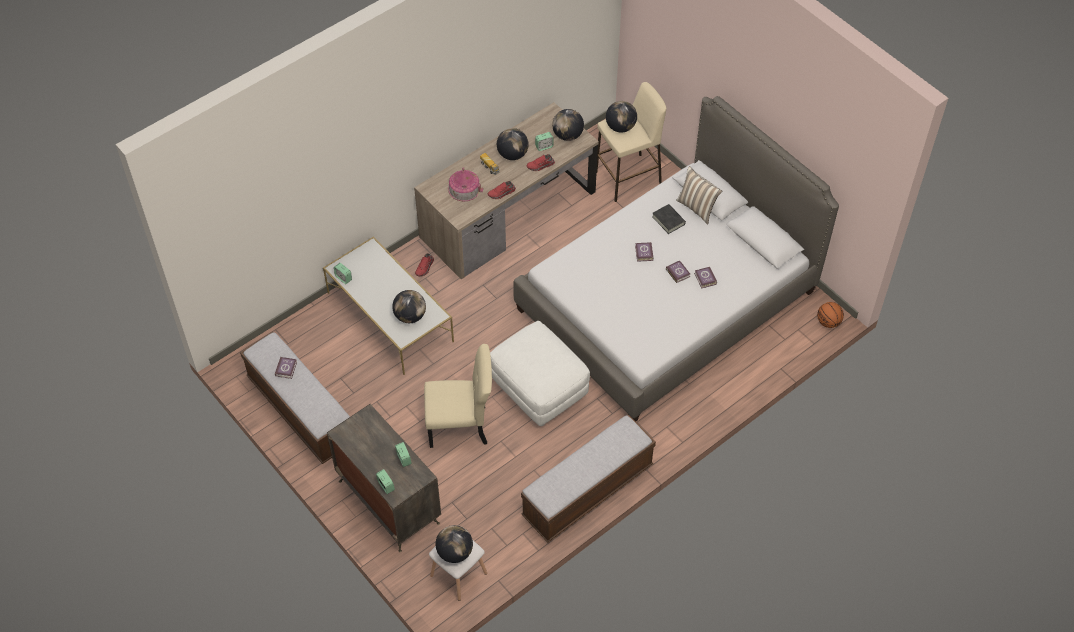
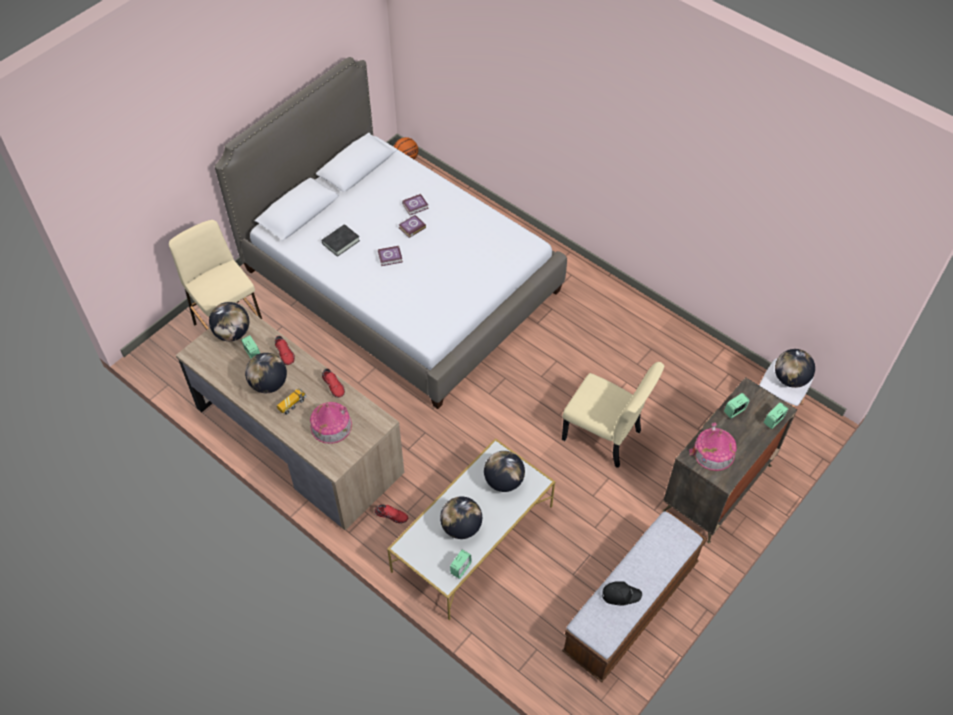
camera: 100 degrees left, 0 degrees up
(286, 368) = (620, 594): book -> black cap
(368, 432) = (713, 452): none -> toy house
(461, 426) = (604, 437): beige chair -> beige chair turned 135 degrees clockwise
(539, 389) = (539, 373): white ottoman -> none
(587, 491) = (647, 317): bench -> none
(620, 127) = (215, 285): globe -> globe (461, 527)
(697, 208) = (319, 220): pillow -> none

